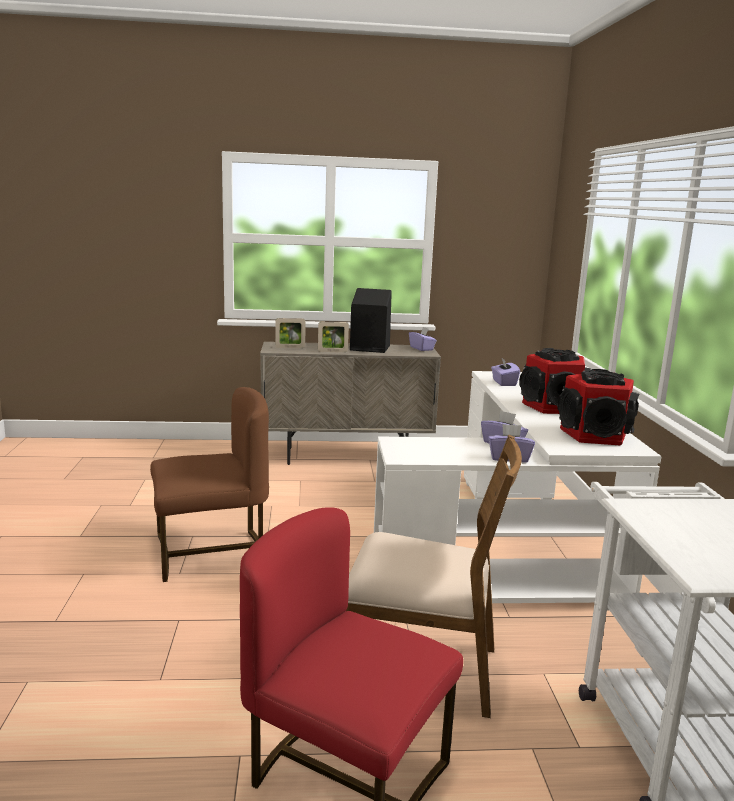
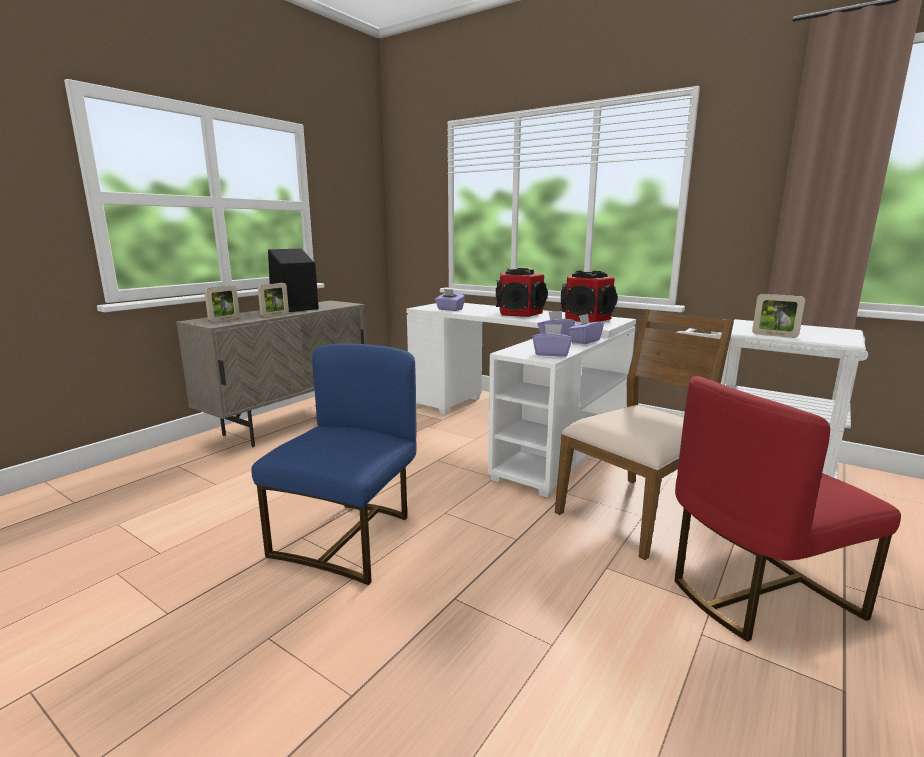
camera: 50 degrees left, 0 degrees up
(210, 552) = (349, 538): brown chair -> blue chair
(422, 348) = (333, 302): purple tissue box -> purple tissue box (551, 354)
(653, 529) = (774, 335): none -> picture frame

